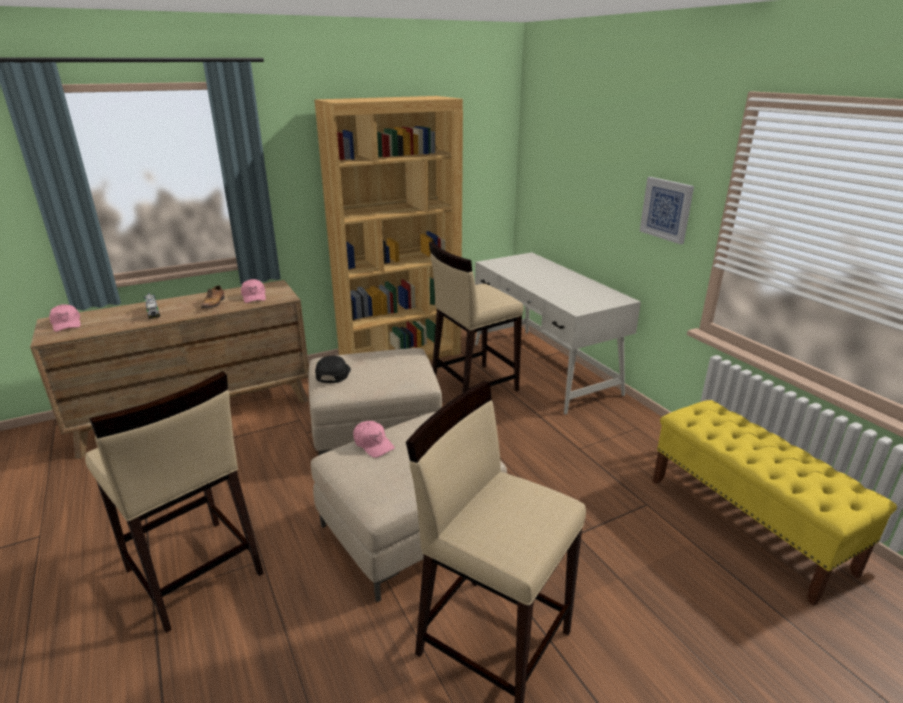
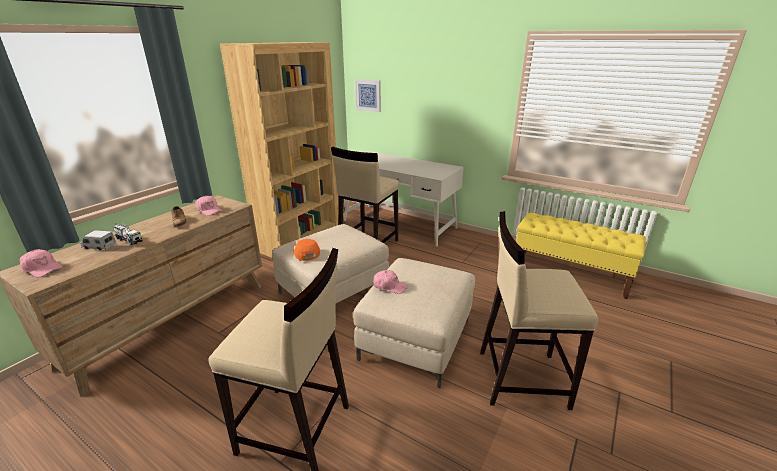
camera: 30 degrees left, 0 degrees up
(125, 313) = (99, 246): none -> toy truck
(333, 373) = (306, 253): black cap -> orange cap
(666, 209) = (476, 107): picture -> picture (368, 95)

